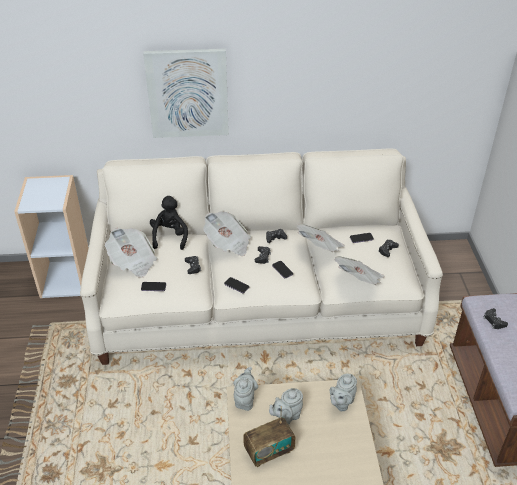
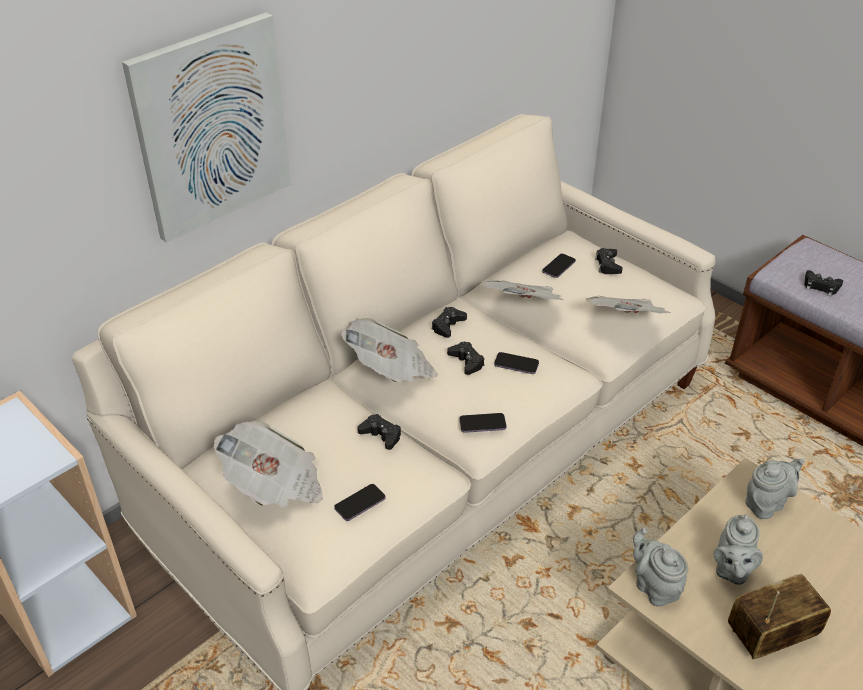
camera: 40 degrees left, 0 degrees up
(170, 237) = (285, 410): black plush toy -> none
(269, 451) = (771, 635): radio -> radio turned 135 degrees counterclockwise
(341, 403) = (767, 503): grey teapot -> grey teapot turned 120 degrees counterclockwise

